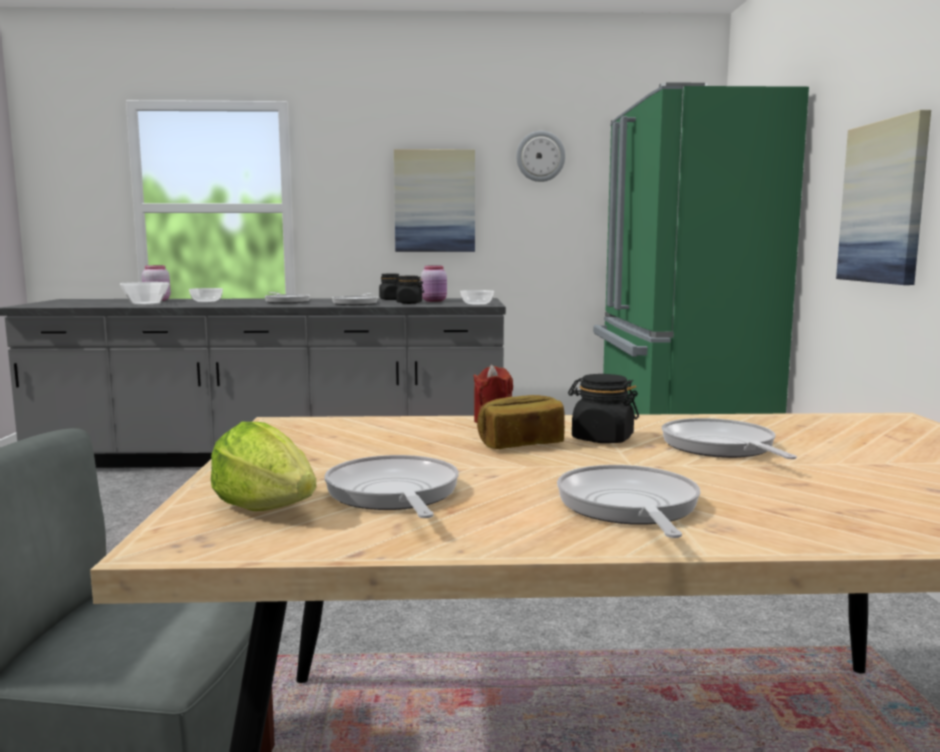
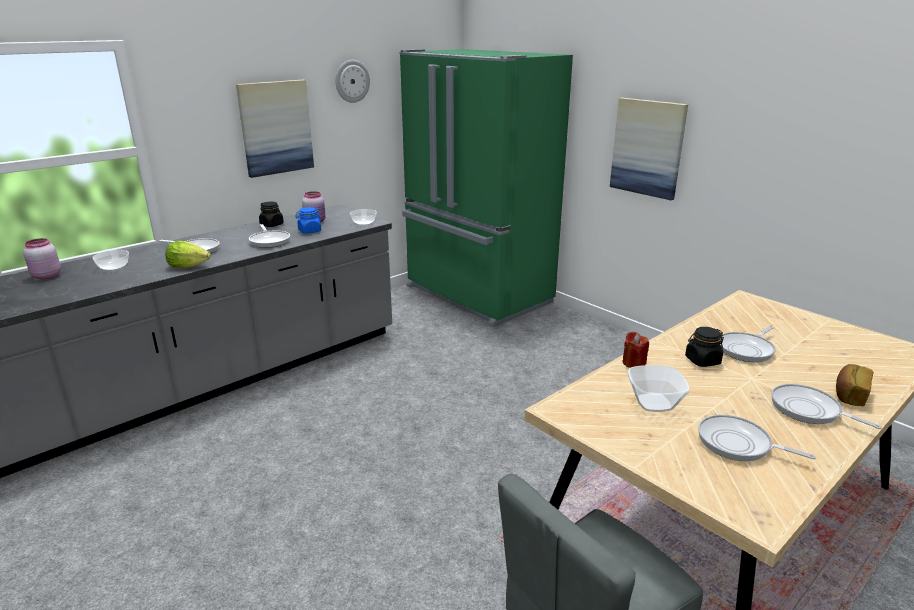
camera: 40 degrees left, 15 degrees up
(146, 304) = (69, 289): bowl -> bowl (654, 403)
(266, 508) = (726, 480): lettuce -> lettuce (188, 266)
(409, 303) = (309, 231): black jar -> blue jar
(521, 444) = (688, 380): bread -> bread (849, 395)
(721, 447) = (747, 349): frying pan -> frying pan turned 75 degrees counterclockwise

